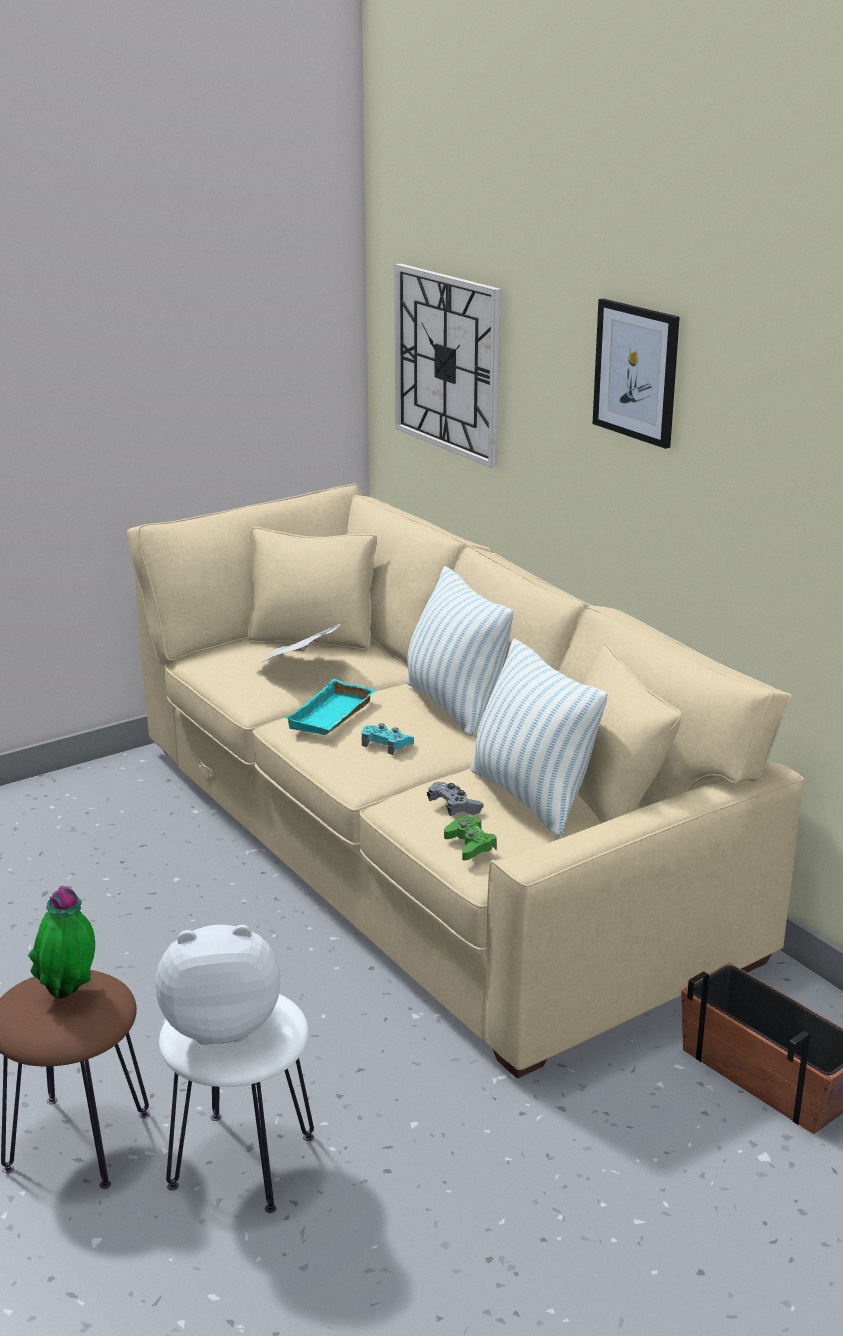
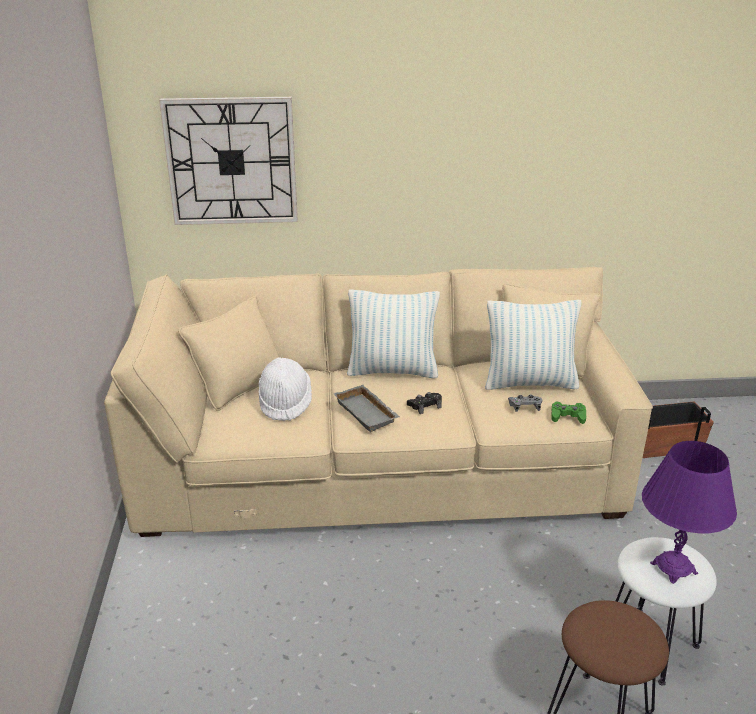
camera: 60 degrees left, 5 degrees up
(70, 995) = (612, 625): potted plant -> none
(221, 1025) = (673, 568): plush toy -> purple table lamp
(299, 667) = (285, 403): newspaper -> white hat
(333, 716) = (368, 412): turquoise tray -> grey tray
(386, 744) = (425, 406): turquoise game controller -> black game controller
(636, 372) = (435, 125): picture -> none

